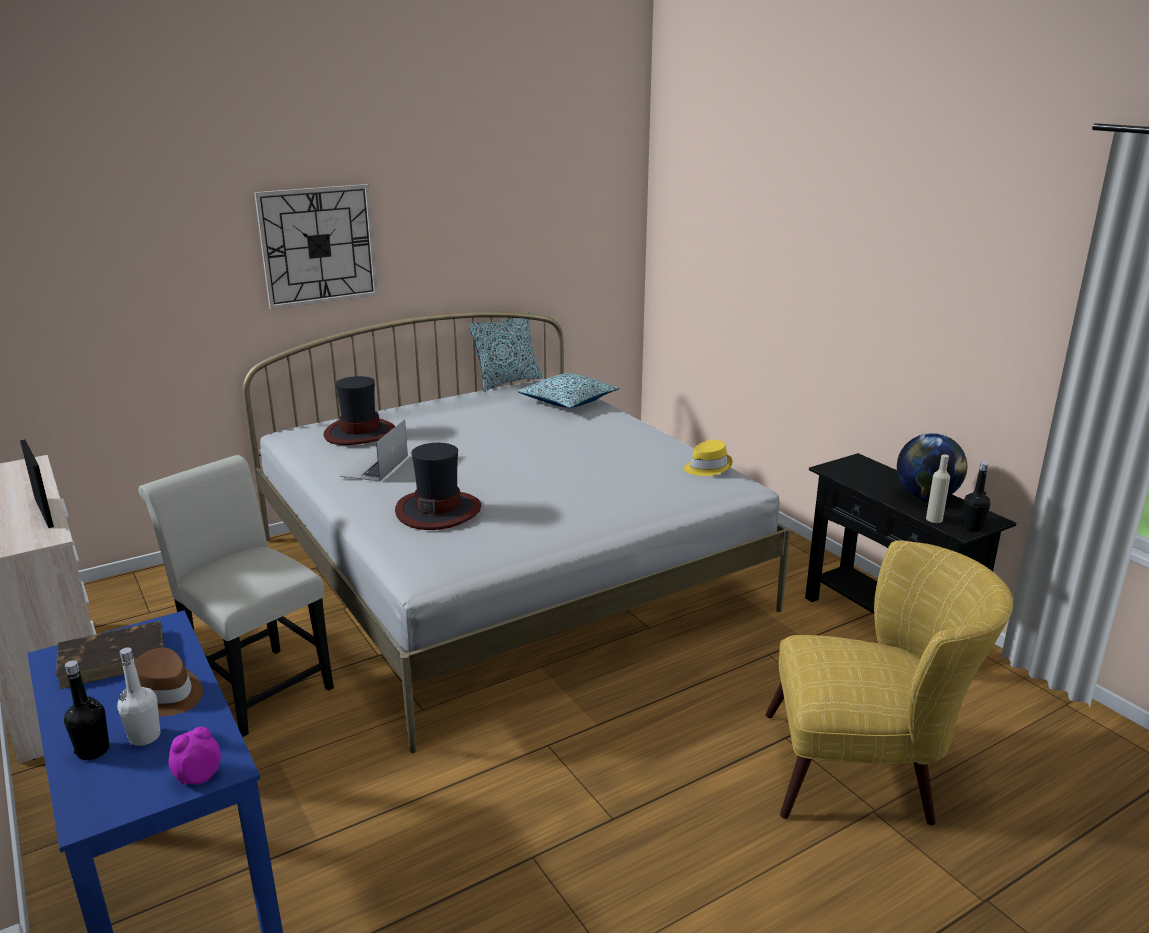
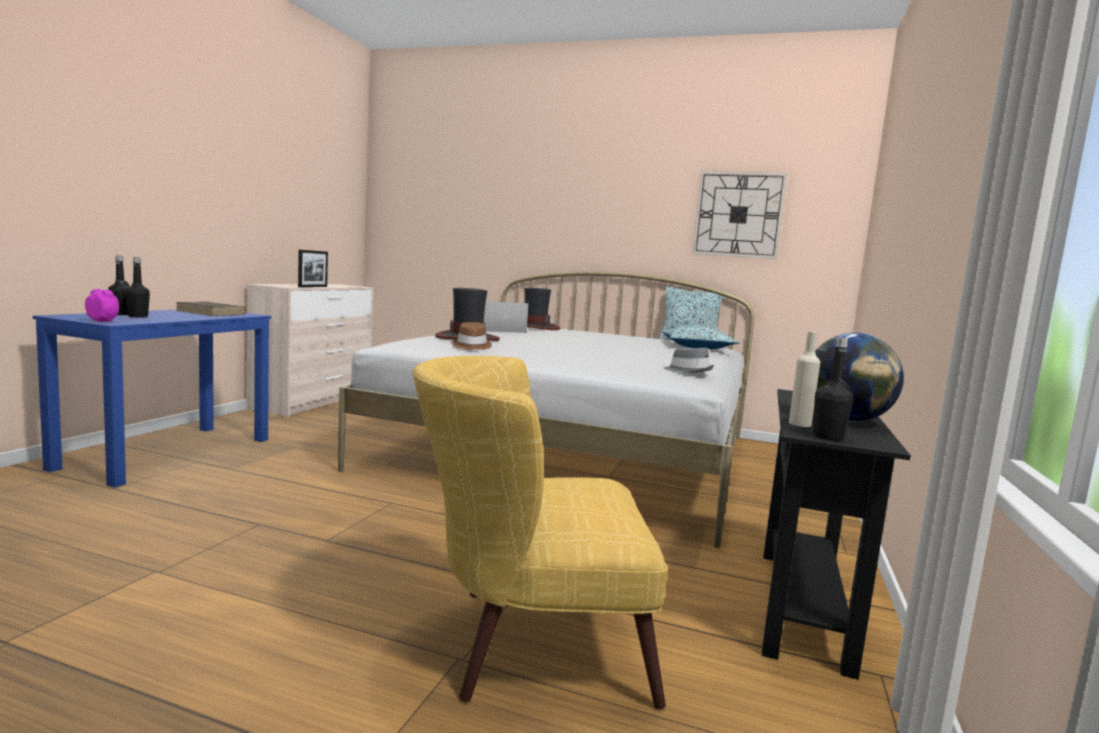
camera: 50 degrees right, 15 degrees down
(145, 737) = (138, 316): white bottle -> black bottle
(166, 694) = (181, 317): brown hat -> brown hat (471, 346)
(256, 685) = (359, 429): white chair -> none
(318, 245) = (567, 210): wall clock -> wall clock (738, 214)
(707, 467) = (688, 371): yellow hat -> grey hat
(867, 770) = (526, 641): yellow armchair -> yellow armchair turned 120 degrees clockwise

